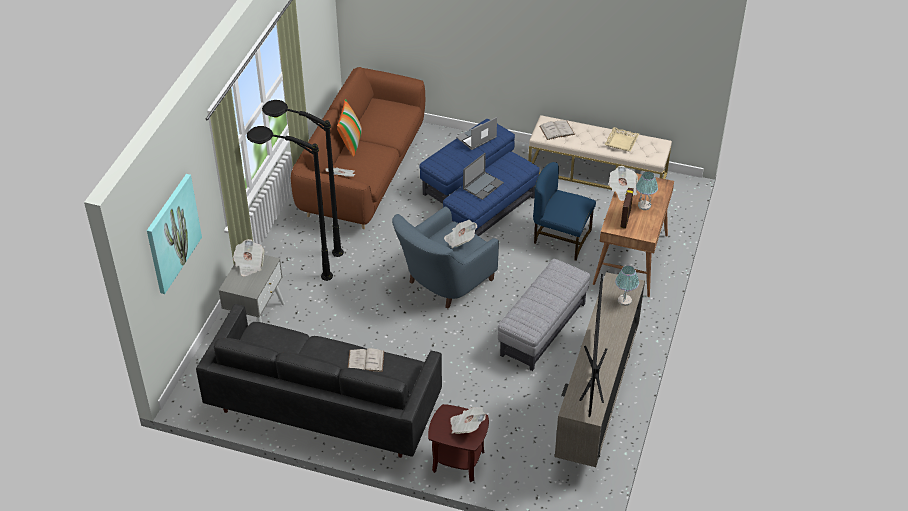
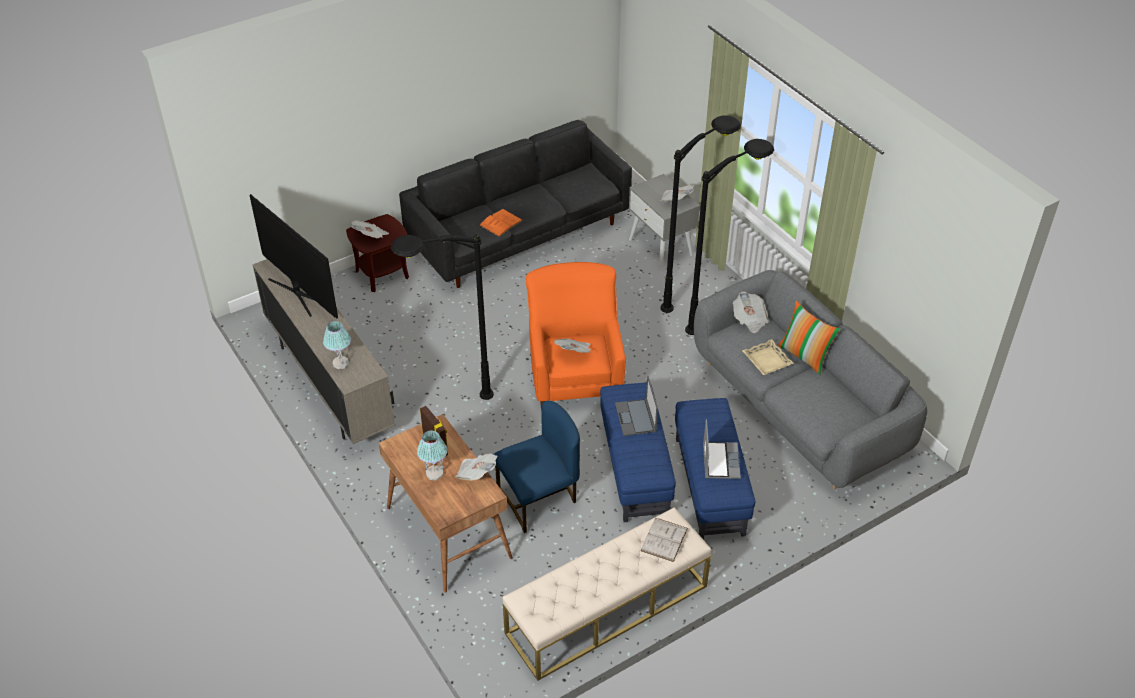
camera: 130 degrees right, 0 degrees up
(172, 233) = (664, 63): picture -> none
(362, 173) = (798, 409): brown sofa -> grey sofa
(365, 361) = (501, 223): white book -> orange book
(443, 283) = (574, 375): blue armchair -> orange armchair
(543, 329) = (443, 404): grey ottoman -> black floor lamp
(621, 142) = (583, 585): beige tray -> beige tray (767, 360)

